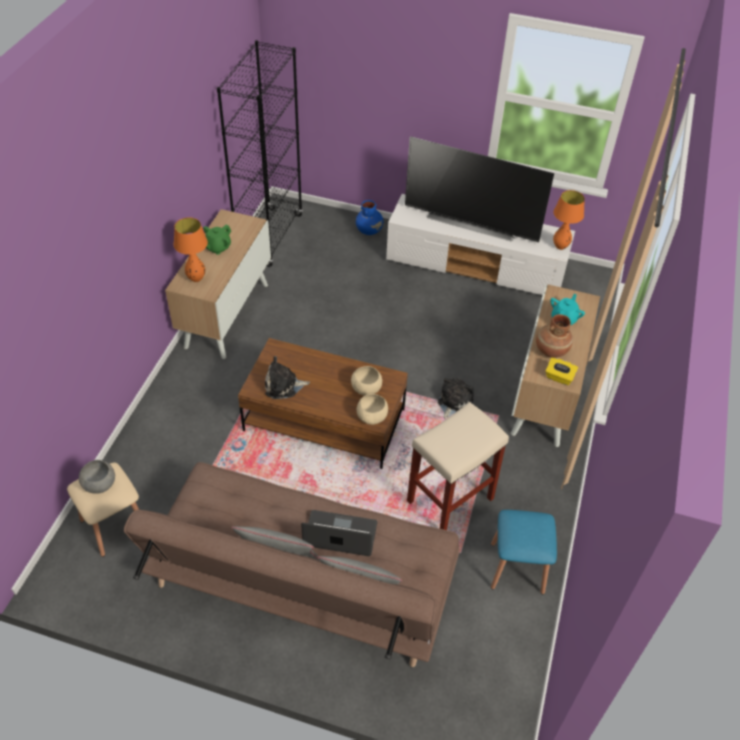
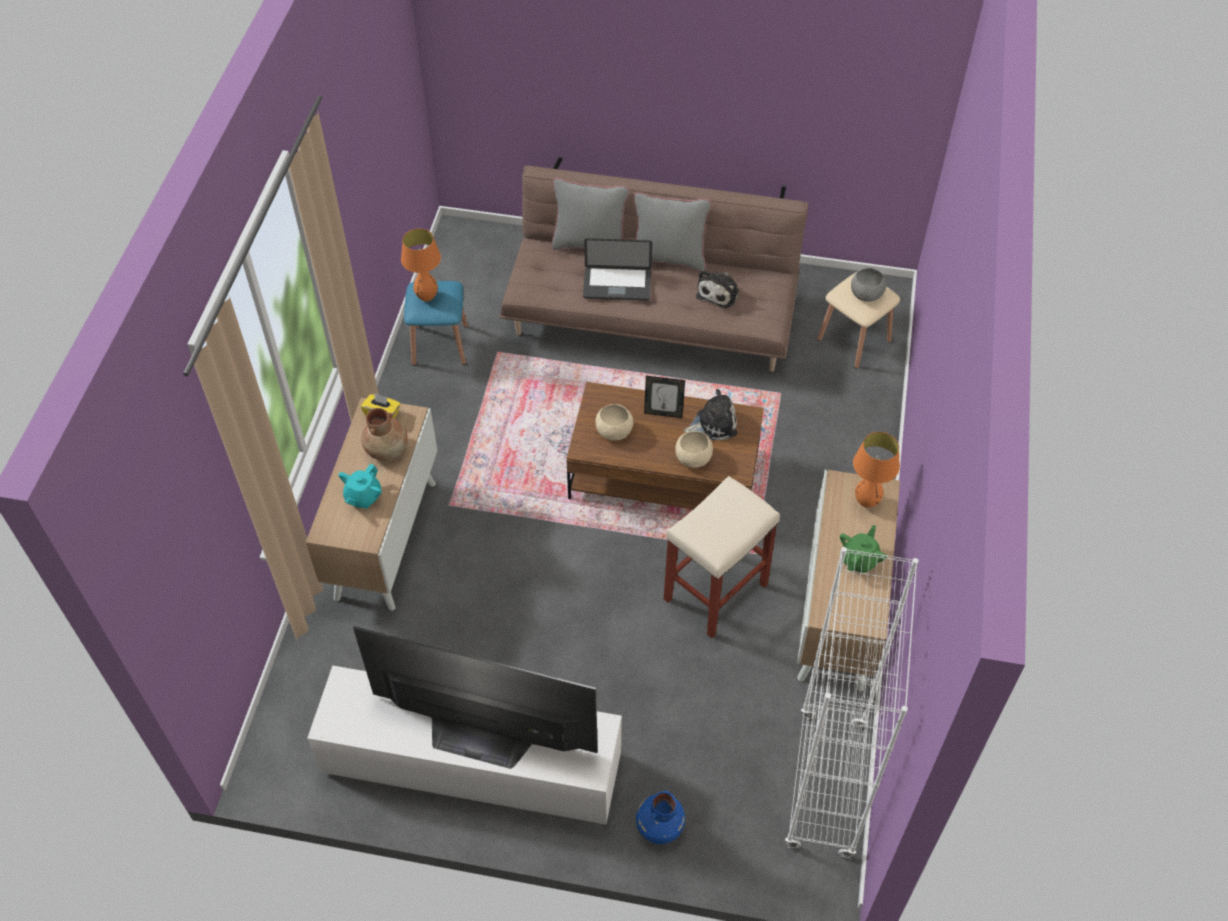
camera: 175 degrees right, 5 degrees up
(270, 237) = (826, 785): black bookcase -> white bookcase
(323, 399) = (663, 413): none -> picture frame
(371, 417) = (603, 398): beige bowl -> beige bowl (693, 458)
(450, 499) = (508, 401): beige stool -> beige stool (715, 593)
(453, 402) = (506, 515): plush toy -> plush toy (719, 292)
(560, 247) = (338, 696): orange table lamp -> orange table lamp (427, 297)

